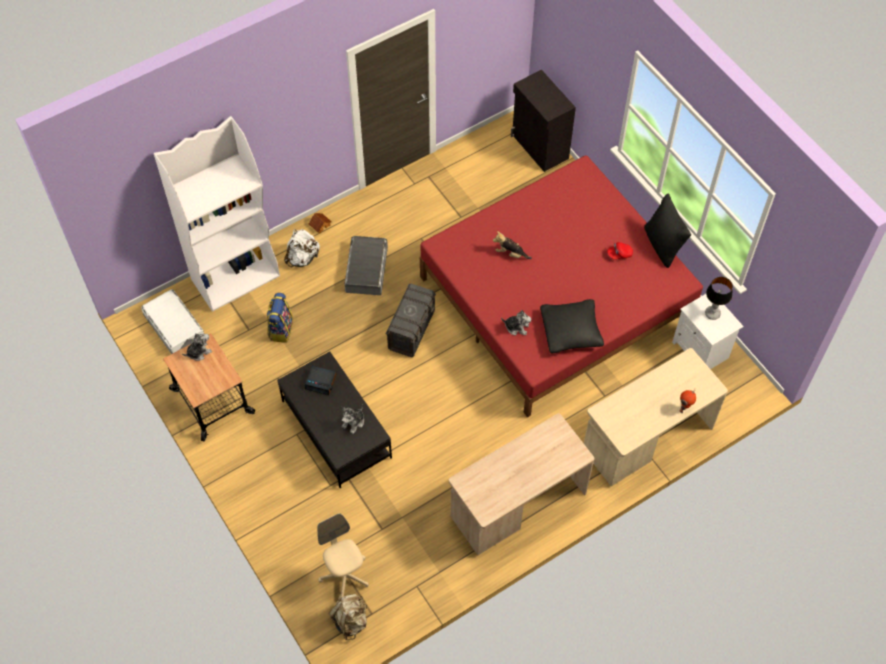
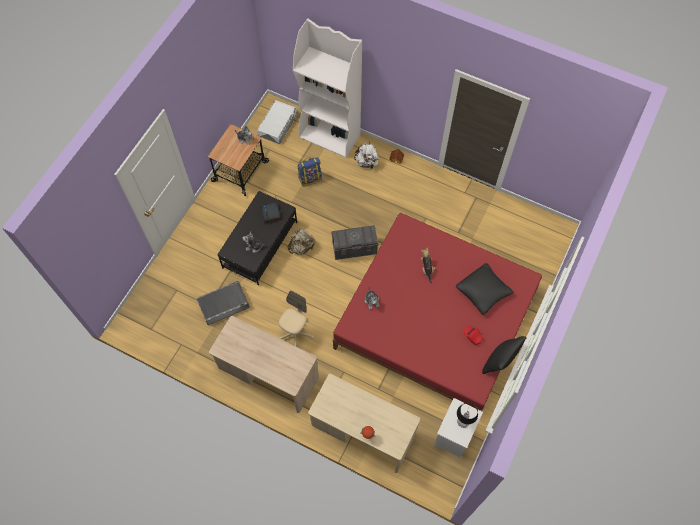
camera: 60 degrees right, 5 degrees up
(345, 575) = (167, 301): beige office chair -> beige office chair (295, 333)
(350, 620) = (141, 320): beige backpack -> beige backpack (301, 247)
(366, 269) = (382, 200): grey storage box -> grey storage box (224, 305)
(539, 147) = (548, 250): black cabinet -> none
(571, 331) = (390, 335): black pillow -> black pillow (483, 292)

